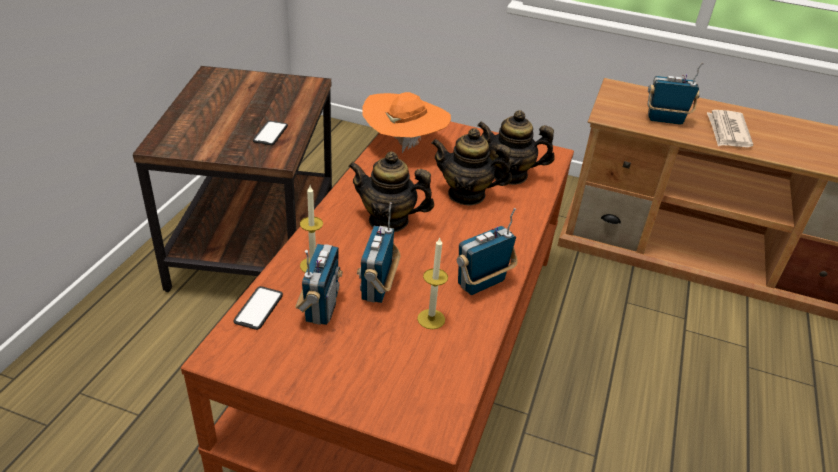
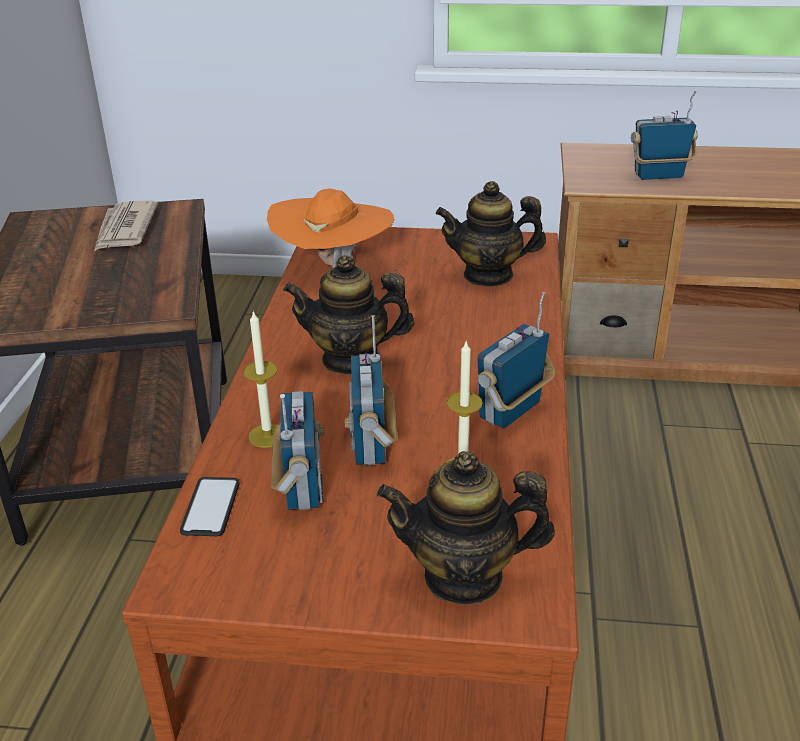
camera: 10 degrees left, 5 degrees down
(270, 133) = (145, 278): phone -> none
(466, 194) = (442, 308): teapot -> teapot (464, 576)
(727, 131) = (740, 176): newspaper -> newspaper (125, 229)

